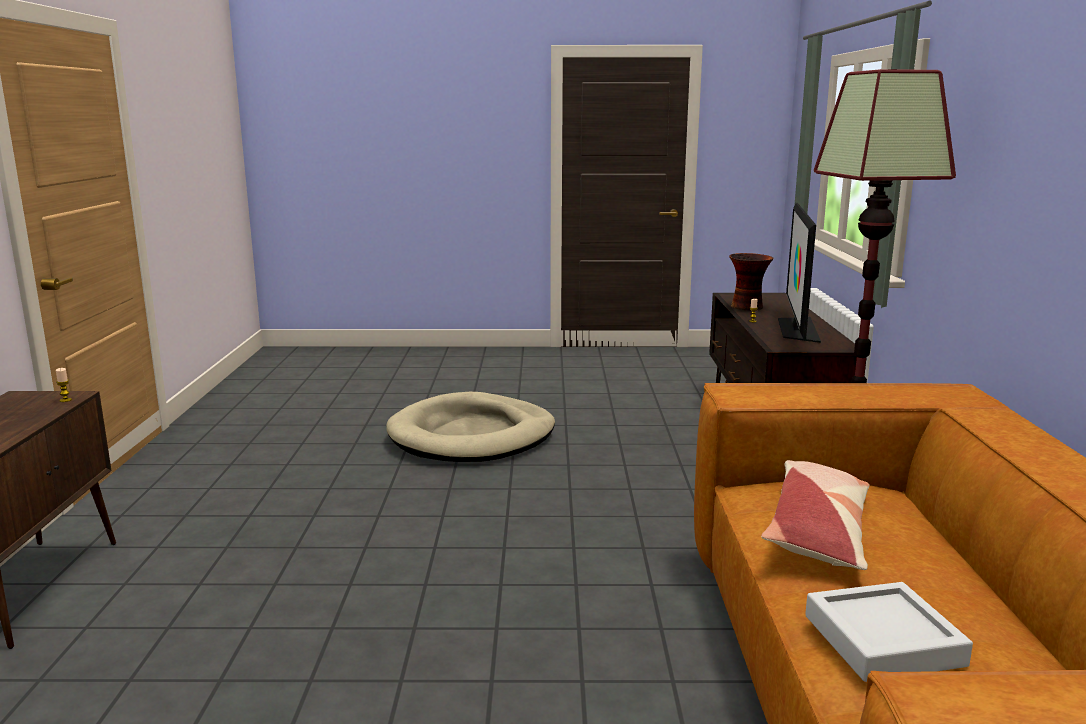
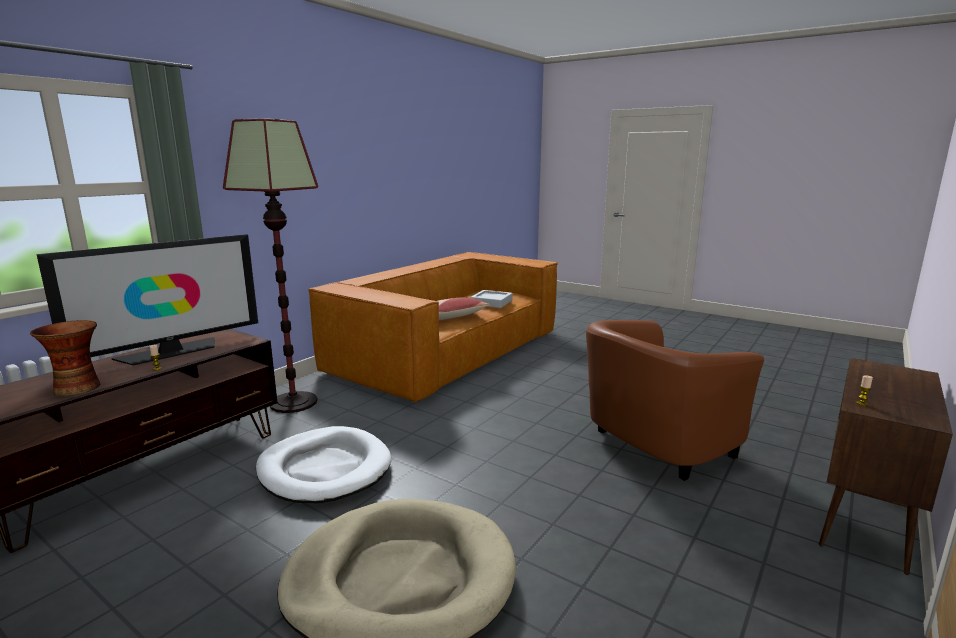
camera: 145 degrees left, 0 degrees up
(300, 602) = (653, 447): none -> brown armchair
(646, 463) = (324, 469): none -> white dog bed

